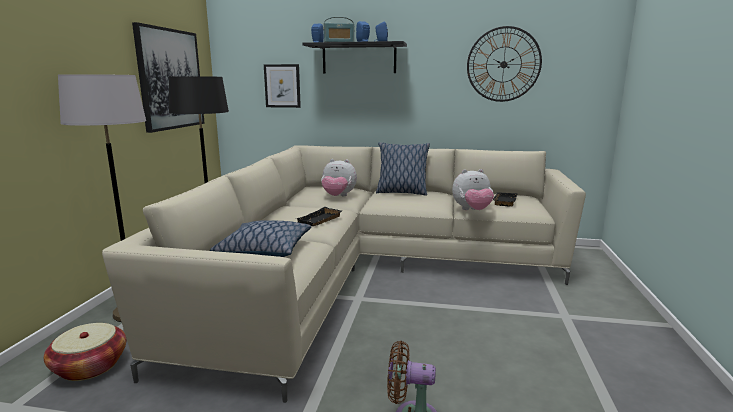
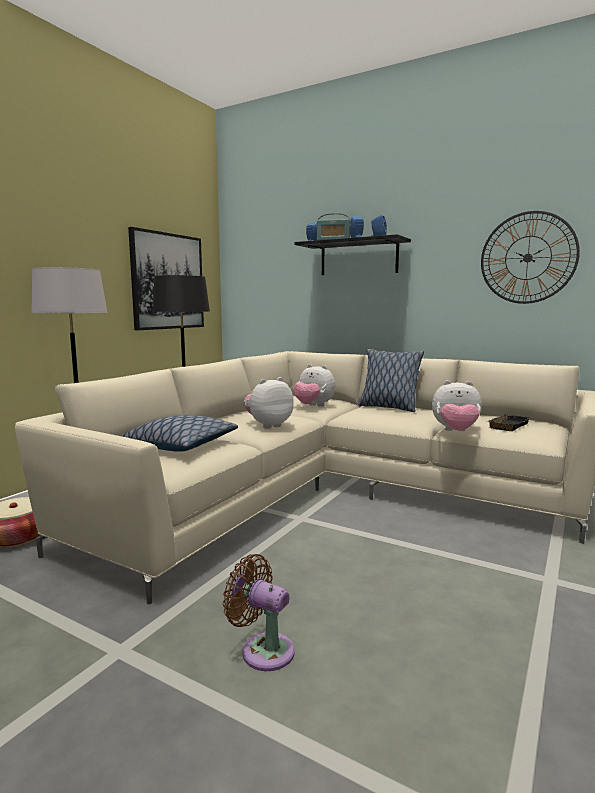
camera: 20 degrees right, 5 degrees down
(282, 86) = (282, 289): picture -> none
(320, 220) = (268, 425): black tray -> plush toy

